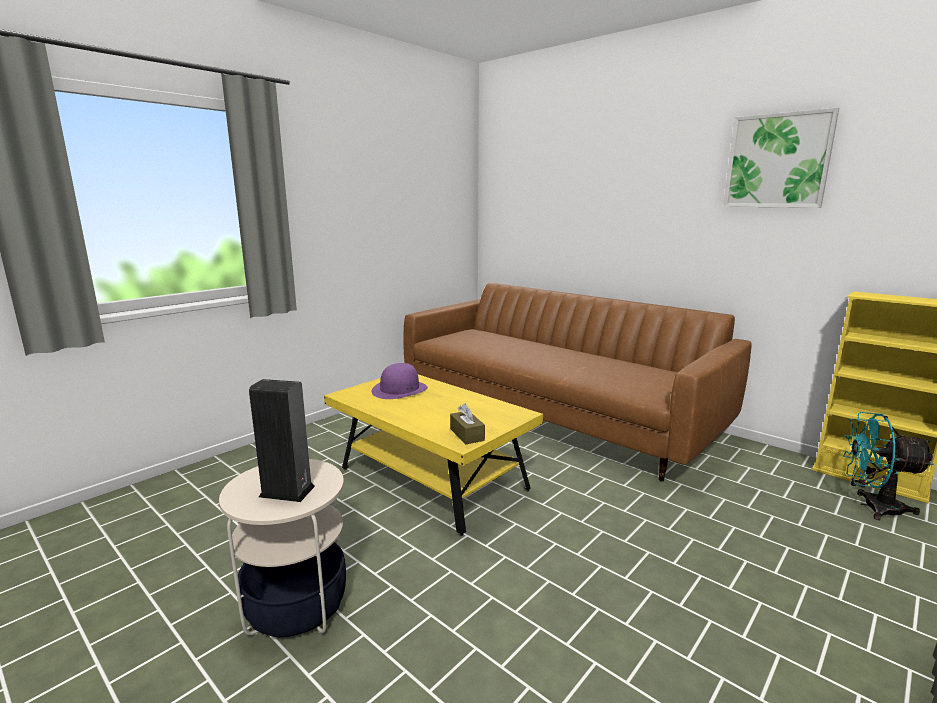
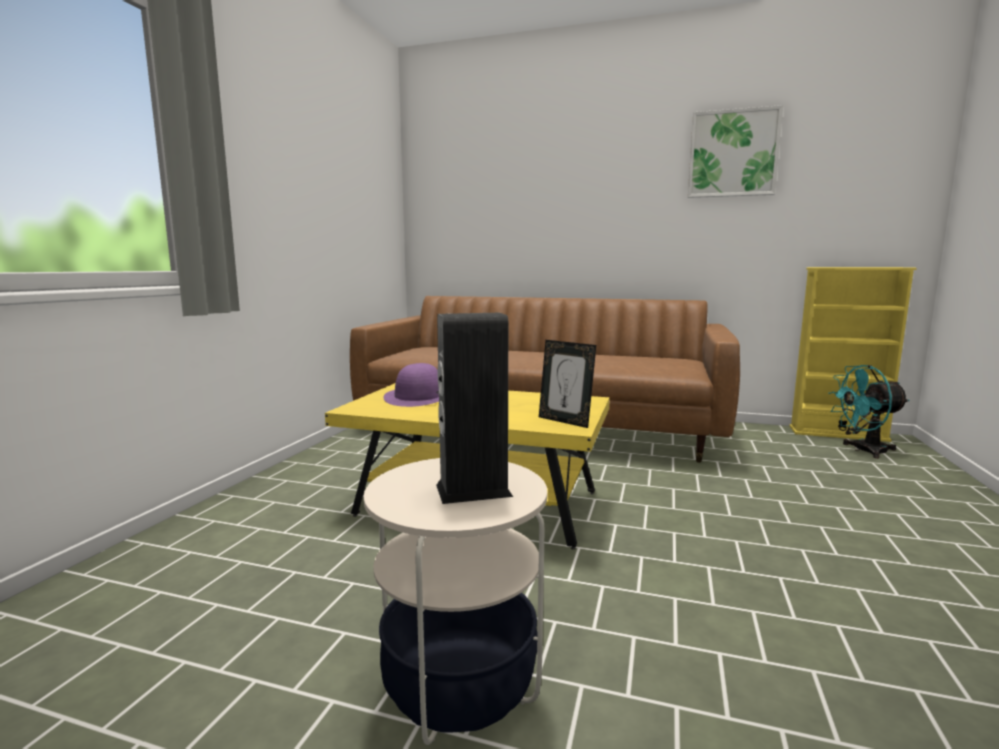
camera: 25 degrees left, 5 degrees down
(467, 434) = (565, 421): brown tissue box -> picture frame

